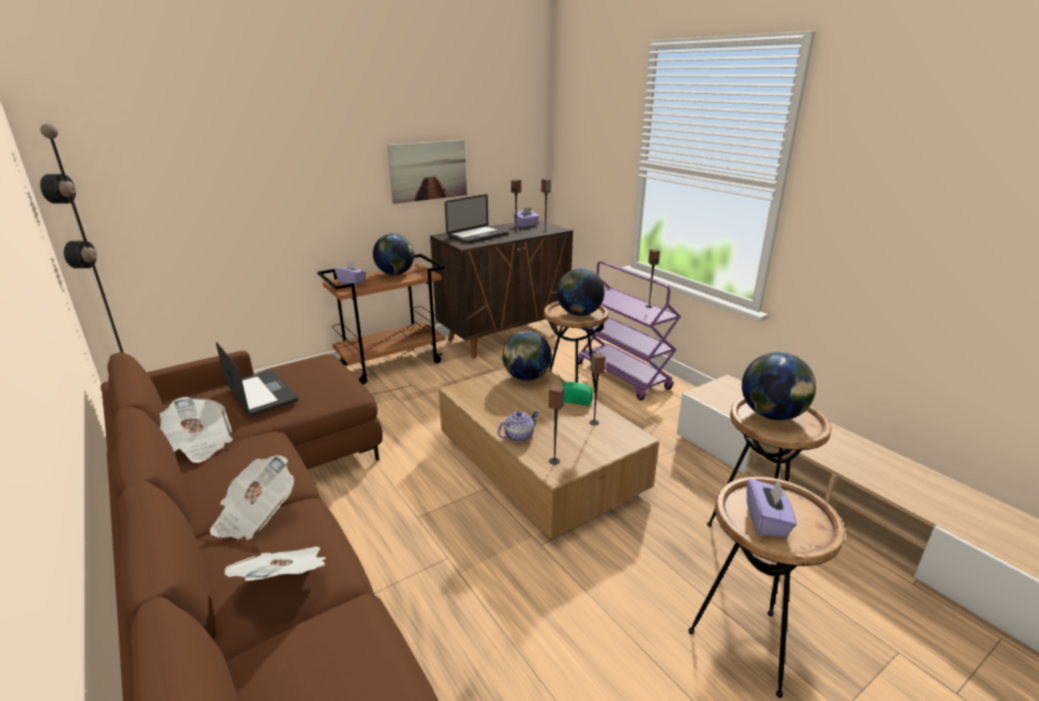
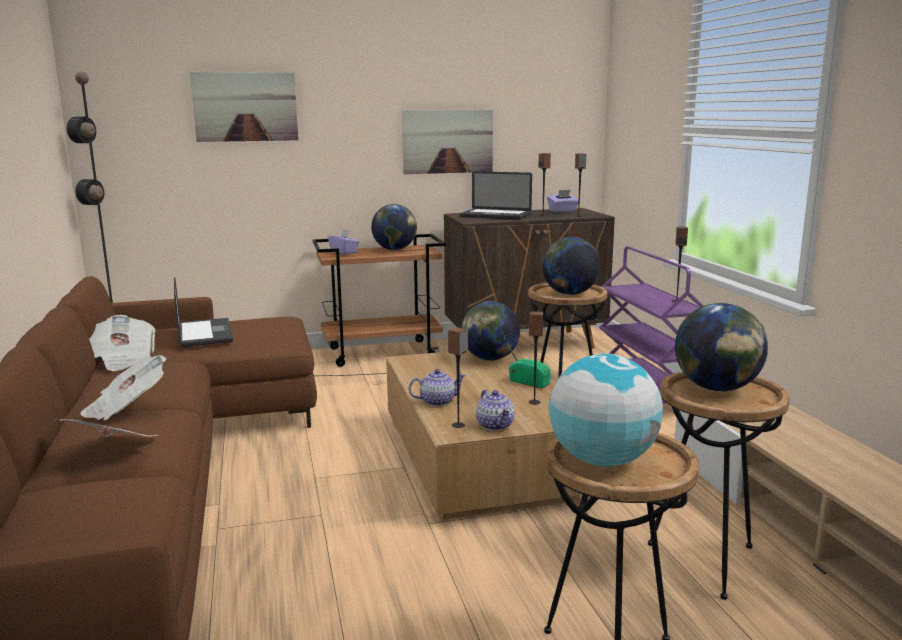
camera: 20 degrees right, 10 degrees down
(236, 149) = (245, 106): none -> picture
(478, 236) = (495, 215): laptop -> laptop turned 45 degrees clockwise
(582, 455) = (495, 425): none -> teapot
(766, 521) = (602, 460): purple tissue box -> globe

